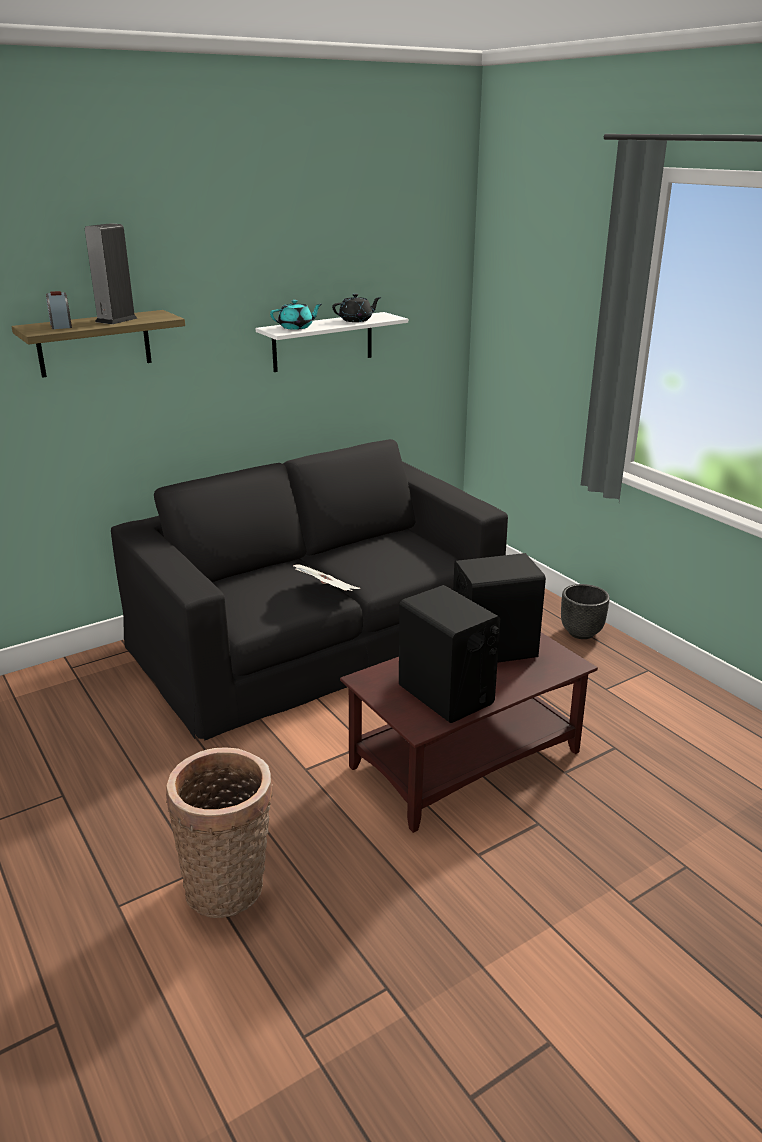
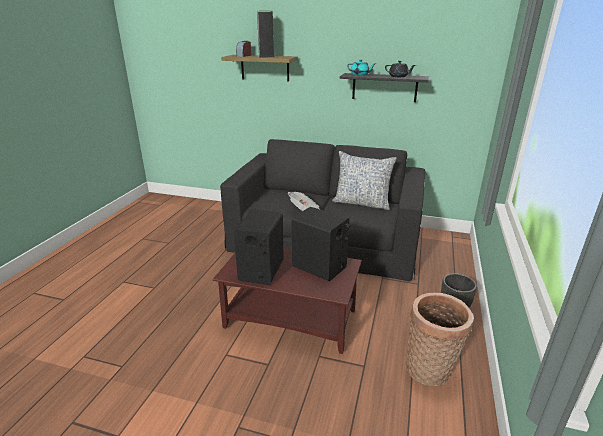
camera: 50 degrees right, 0 degrees up
(230, 886) = (151, 298): basket -> basket (430, 370)
(323, 342) = (384, 87): white shelf -> black shelf
(374, 545) = (362, 203): none -> pillow

